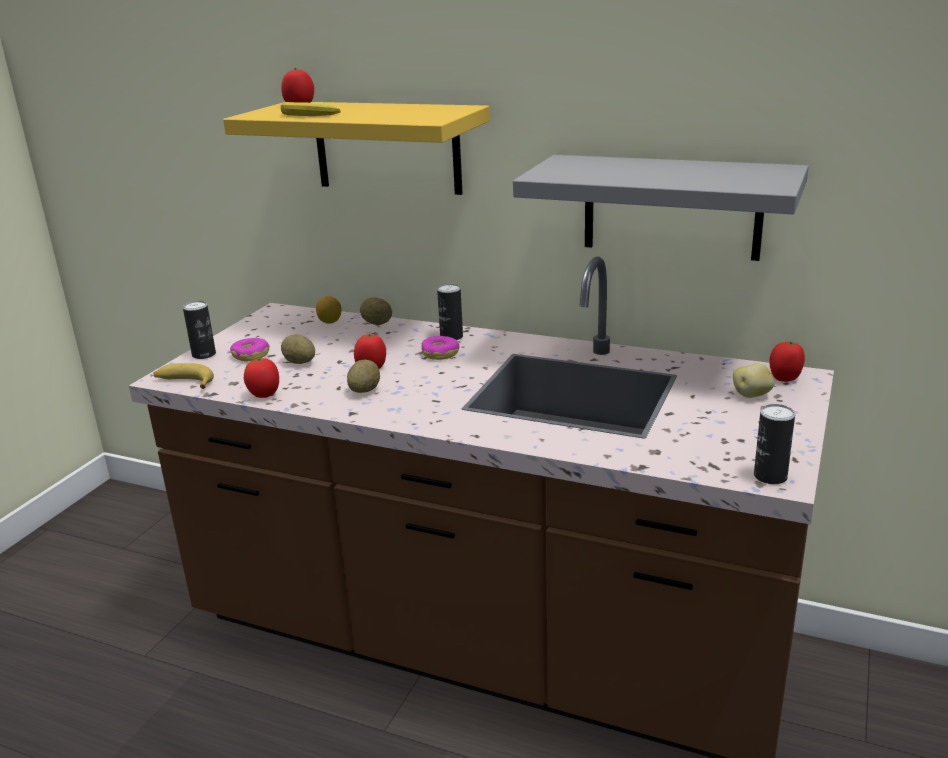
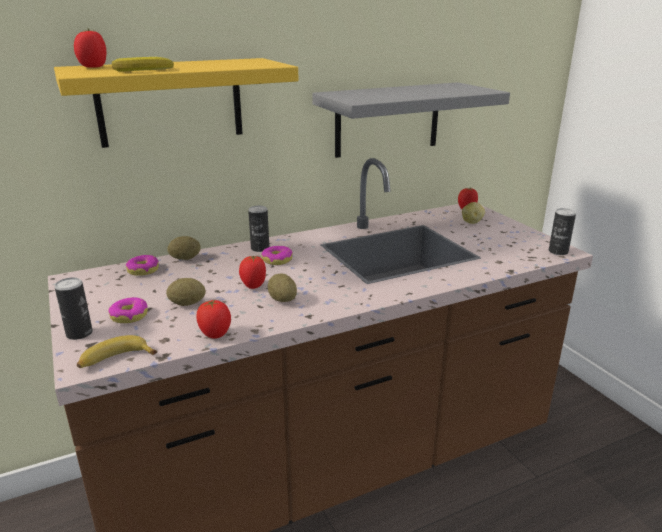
camera: 50 degrees left, 0 degrees up
(330, 322) = (143, 270): lemon -> donut

